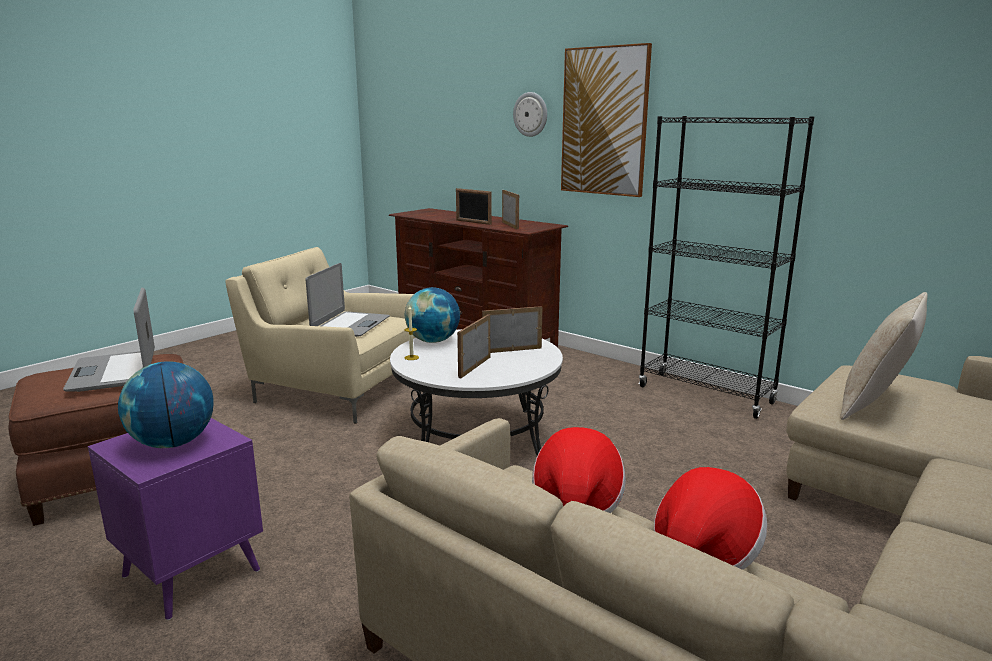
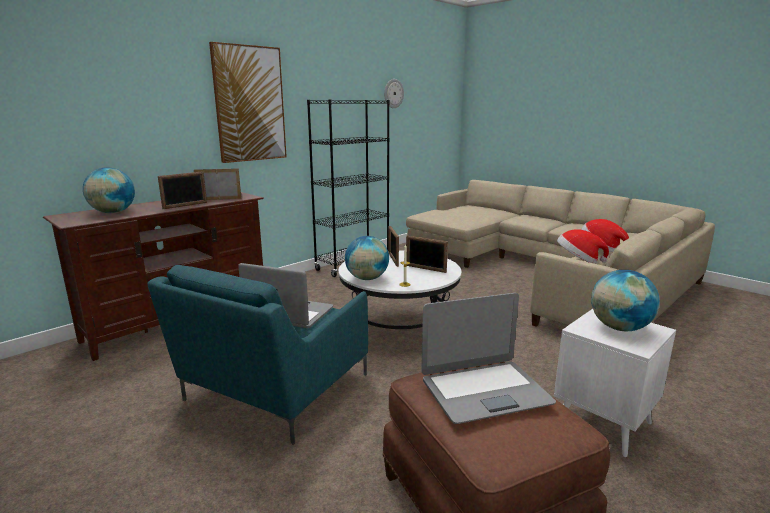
camera: 85 degrees left, 0 degrees up
(191, 573) = (603, 423): purple side table -> white side table
(337, 387) = (273, 390): beige armchair -> turquoise armchair
(441, 214) = (113, 212): none -> globe
(530, 114) = (177, 98): wall clock -> wall clock (393, 93)
(875, 404) = (461, 218): beige pillow -> none

